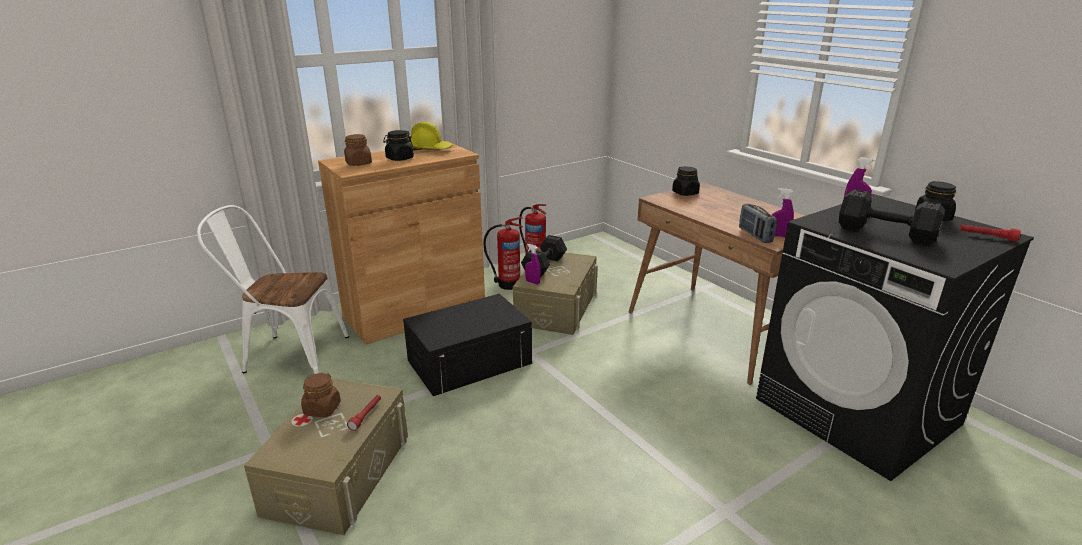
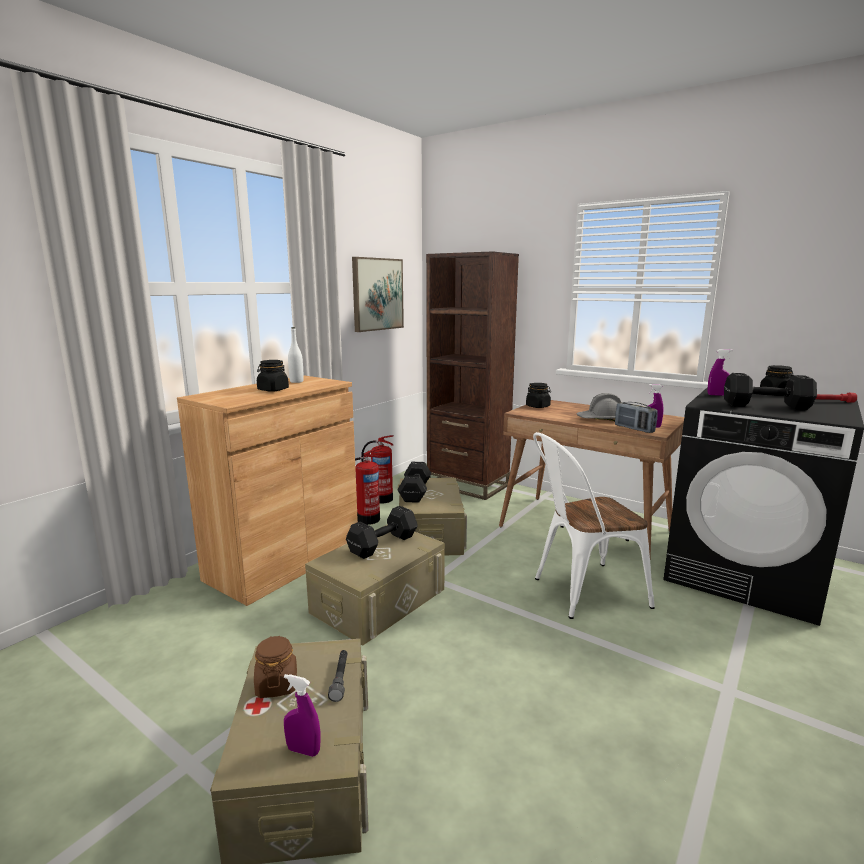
camera: 20 degrees left, 10 degrees down
(288, 355) = (152, 637): white chair -> white chair (581, 592)
(358, 163) = (231, 396): brown jar -> none
(366, 416) = (340, 679): red flashlight -> grey flashlight
(431, 149) = (296, 381): yellow hard hat -> white bottle
(469, 362) = (379, 600): black storage box -> beige storage box
(478, 313) = (384, 544): none -> black dumbbell
(532, 282) = (415, 507): purple spray bottle -> purple spray bottle (303, 750)
(549, 52) = (377, 294): none -> picture
(630, 263) = (467, 485): none -> brown bookcase
(732, 218) = (599, 419): none -> grey hard hat

